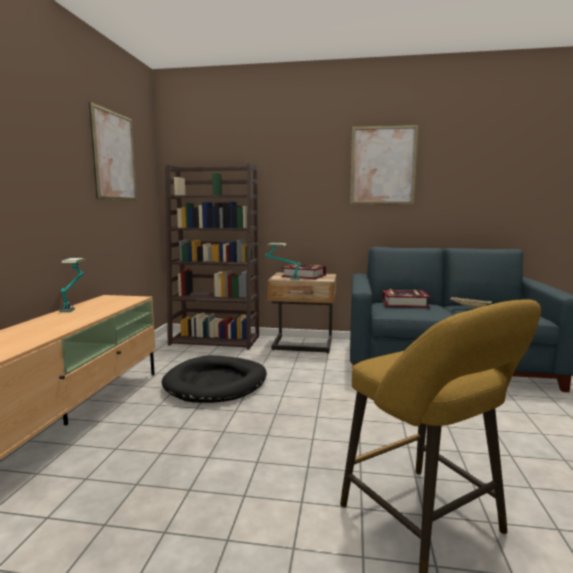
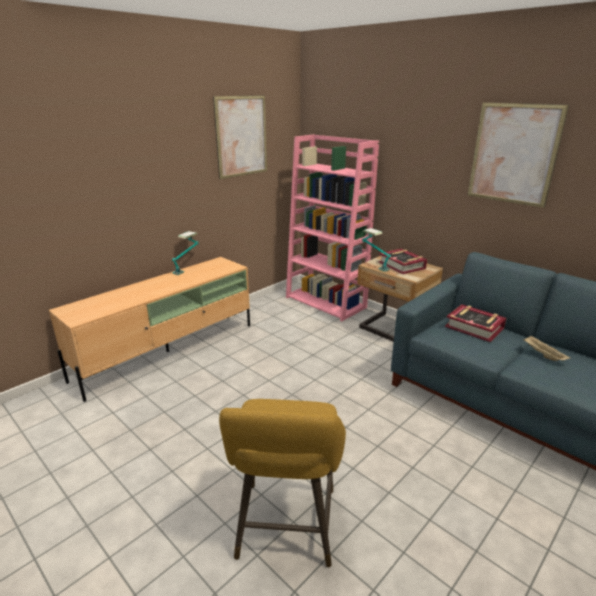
camera: 35 degrees right, 15 degrees up
(216, 340) = (326, 302): brown bookcase -> pink bookcase
(216, 383) = (281, 349): black dog bed -> none

